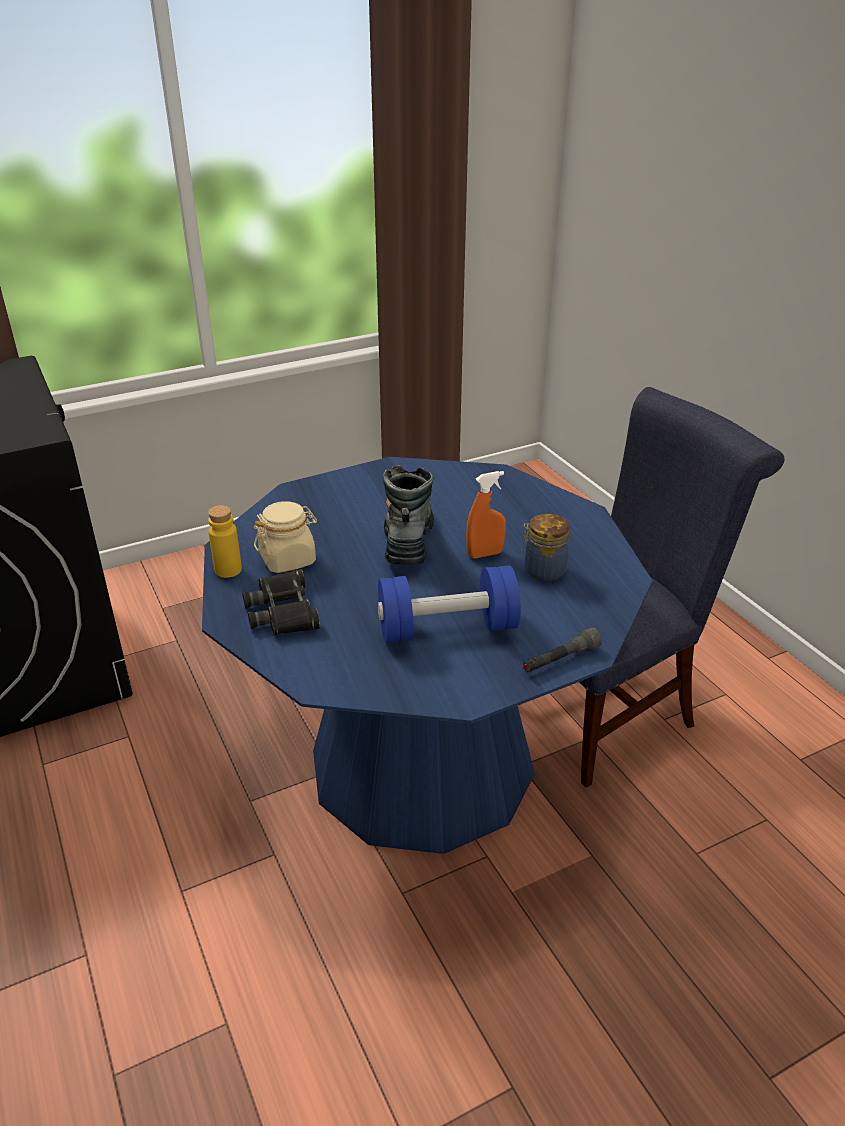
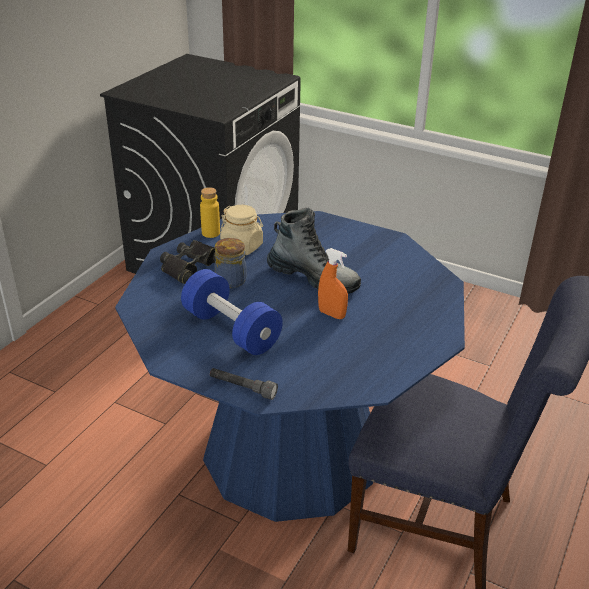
camera: 55 degrees right, 0 degrees up
(408, 539) = (313, 278): boot -> boot turned 60 degrees clockwise
(542, 570) = (340, 345): jar -> jar (230, 280)

